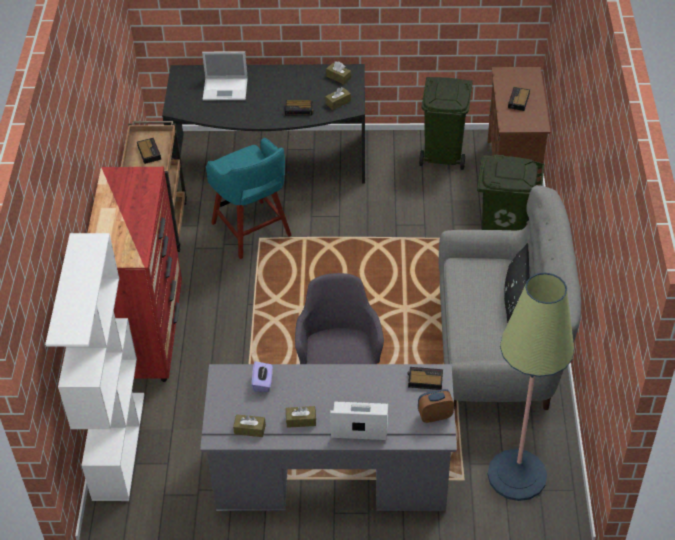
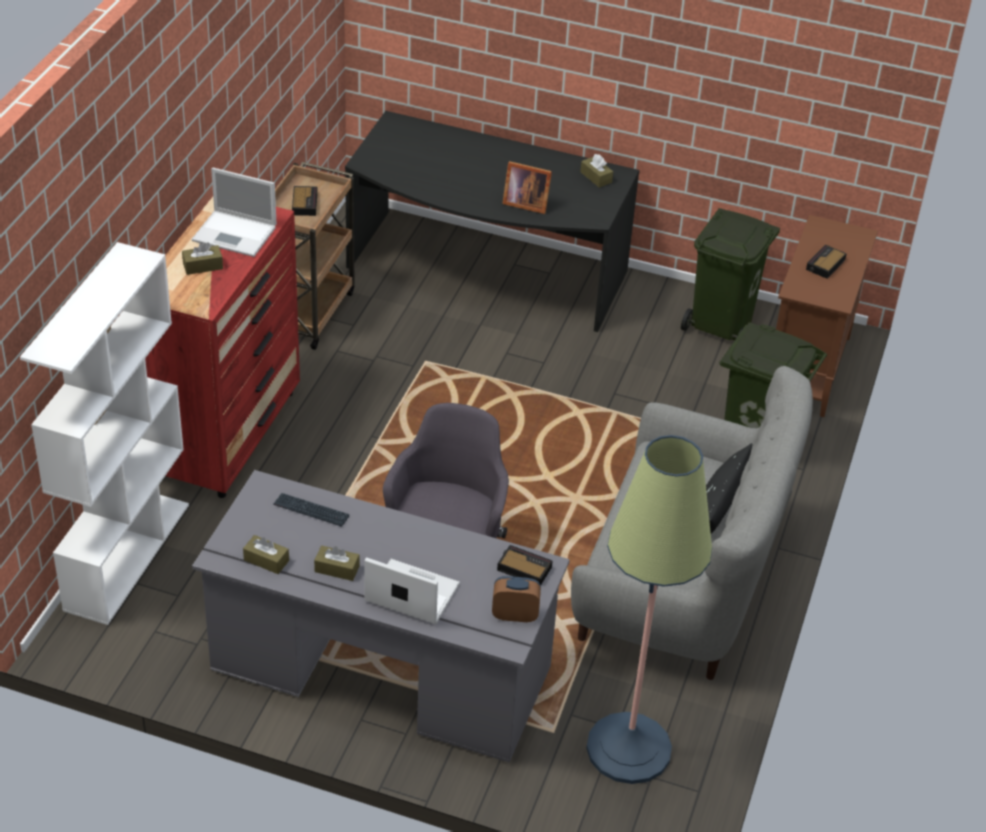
camera: 15 degrees right, 5 degrees down
(226, 89) = (442, 155): laptop -> laptop (236, 234)
(252, 231) = (420, 350): turquoise stool -> none
(263, 383) = (311, 511): purple tissue box -> keyboard
(299, 109) = (525, 203): alarm clock -> picture frame
(338, 102) = (580, 207): brown tissue box -> brown tissue box (203, 266)

